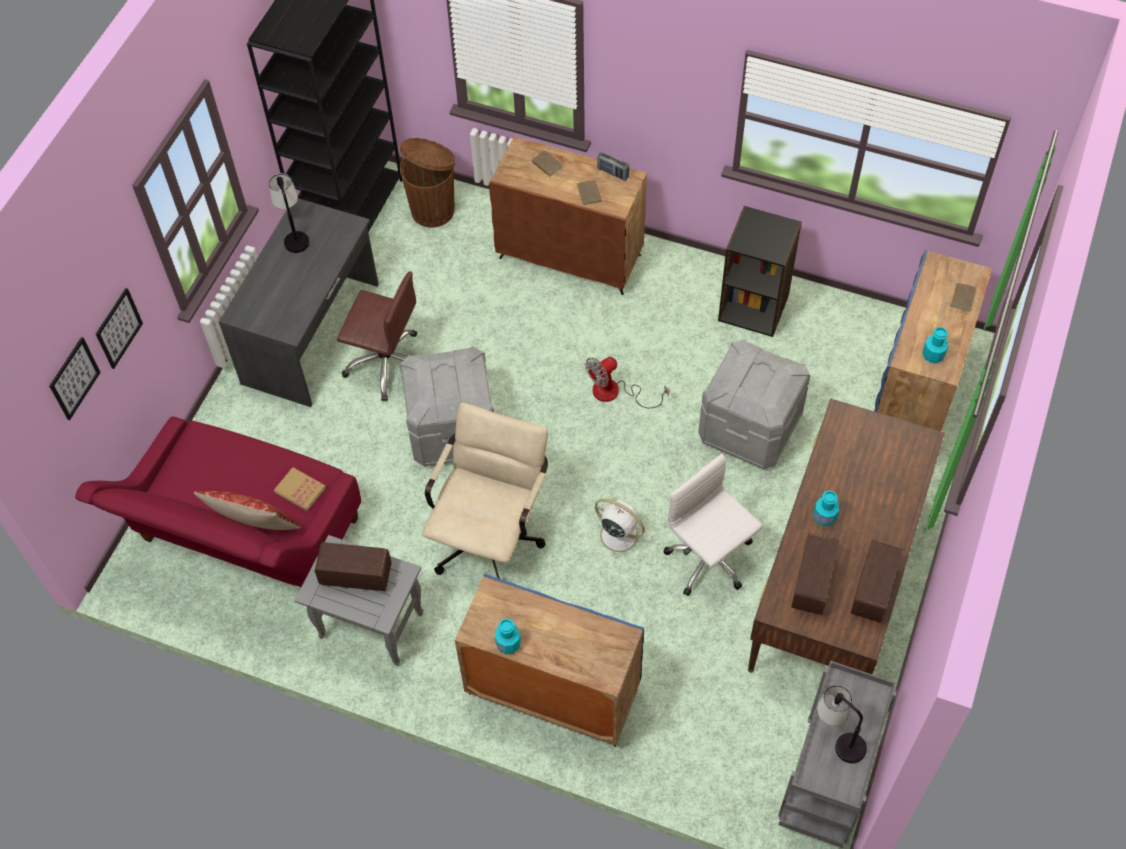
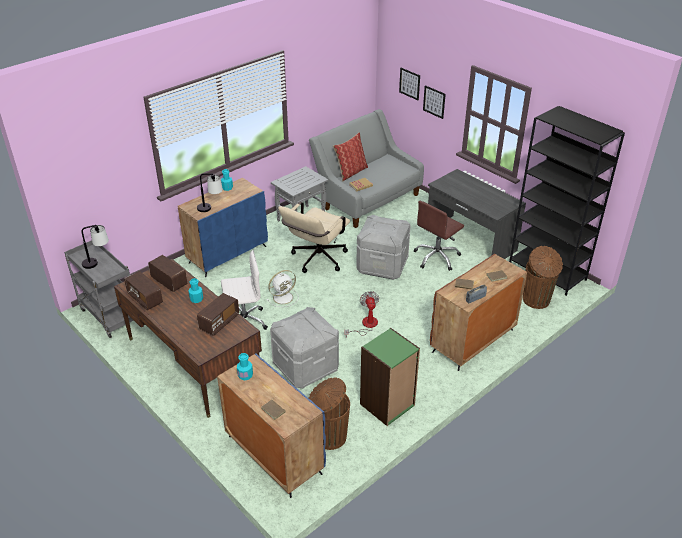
camera: 115 degrees right, 20 degrees down
(245, 541) = (367, 199): red sofa -> grey sofa
(293, 234) = (499, 197): table lamp -> table lamp (211, 209)
(356, 576) = (303, 180): radio -> radio (219, 322)
(491, 535) = (316, 260): beige office chair -> beige office chair turned 75 degrees clockwise
(754, 307) = (387, 405): black bookcase -> green bookcase
(848, 346) = (329, 436): none -> brown trash can

